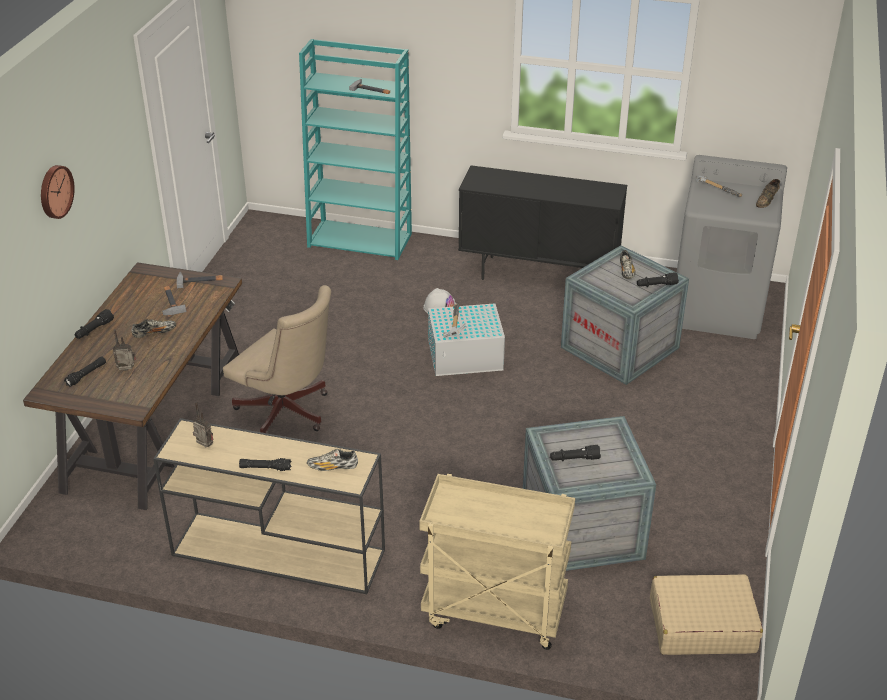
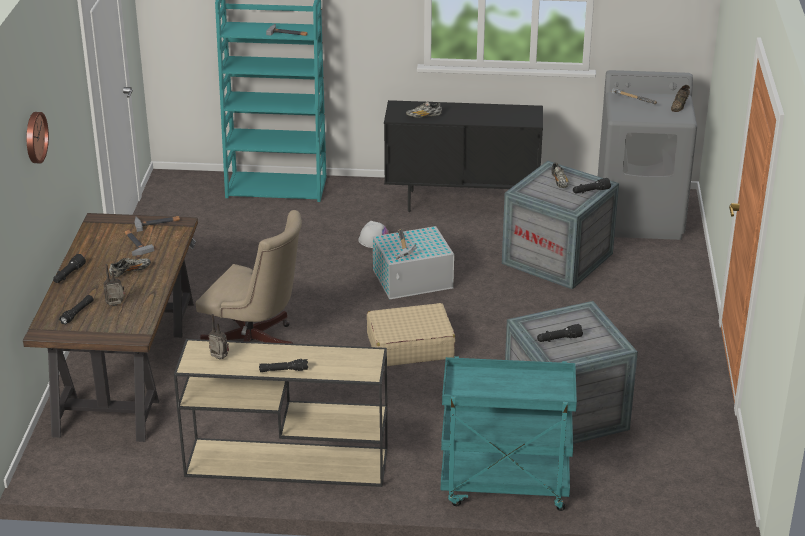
camera: 10 degrees left, 5 degrees down
(332, 467) = (346, 363): shoe -> shoe (424, 116)
(493, 613) = (503, 488): beige cart -> turquoise cart
(701, 625) = (693, 476): beige suitcase -> beige suitcase (409, 346)

